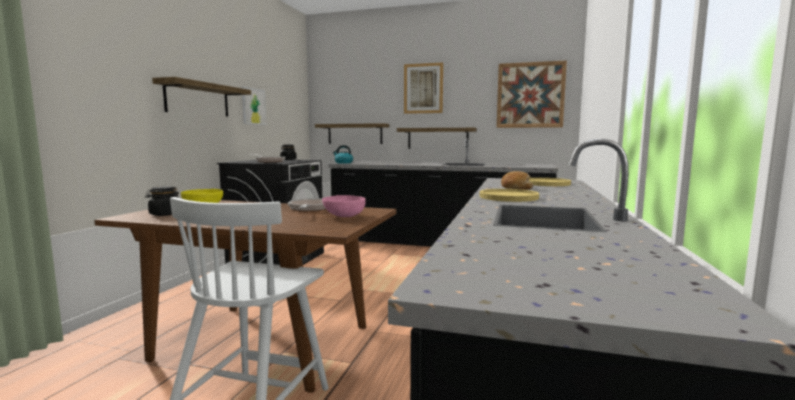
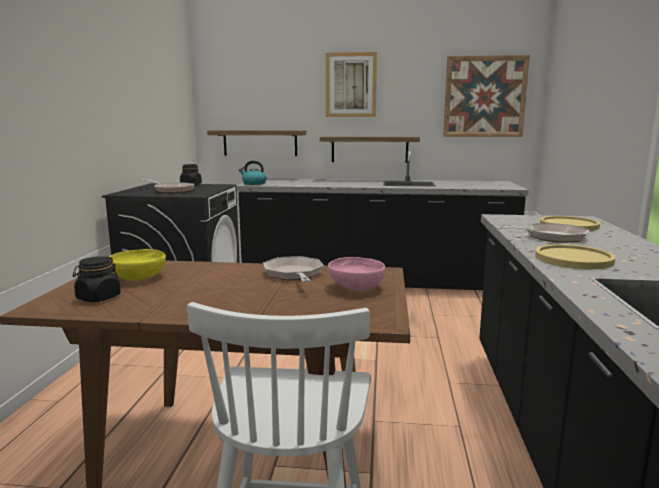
camera: 10 degrees left, 5 degrees up
(198, 99) = (74, 108): shelf -> none
(253, 106) = (137, 111): picture -> none
(515, 188) = (550, 237): bread -> frying pan

